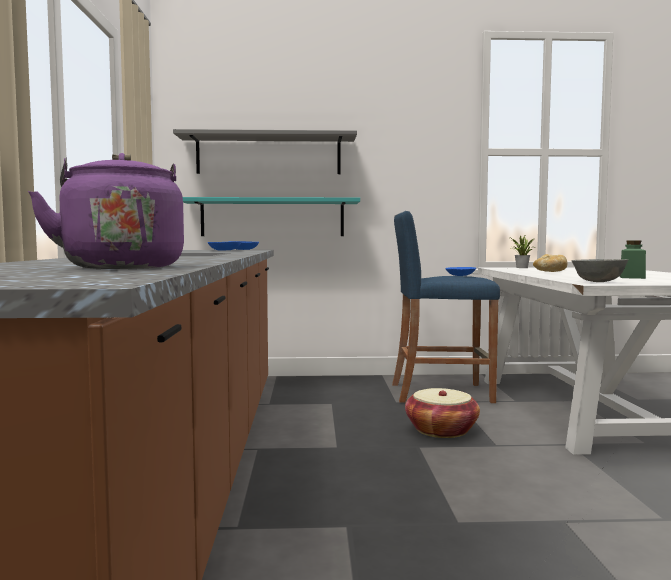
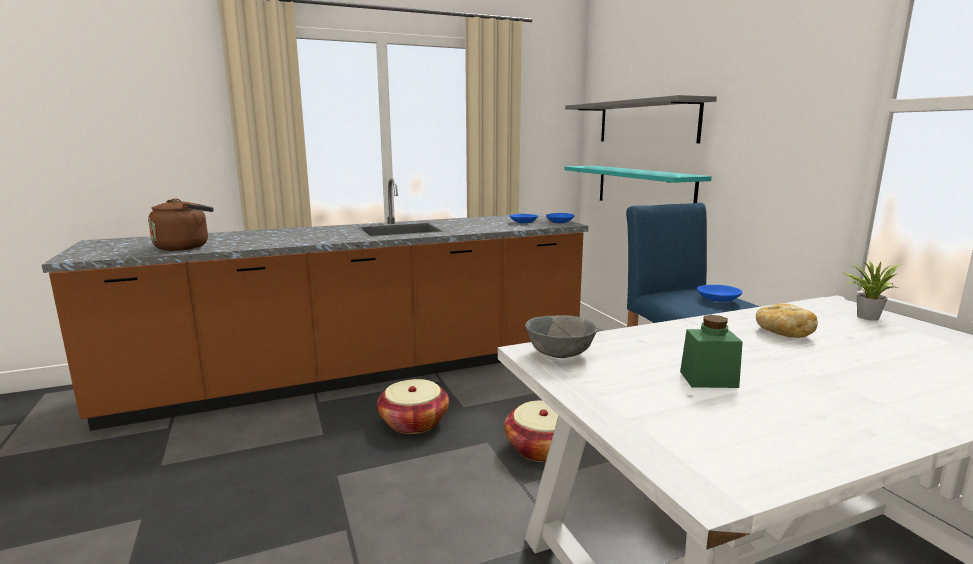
camera: 70 degrees right, 10 degrees up
(122, 267) = (185, 247): purple kettle -> brown kettle
(355, 472) = (414, 422): none -> basket

